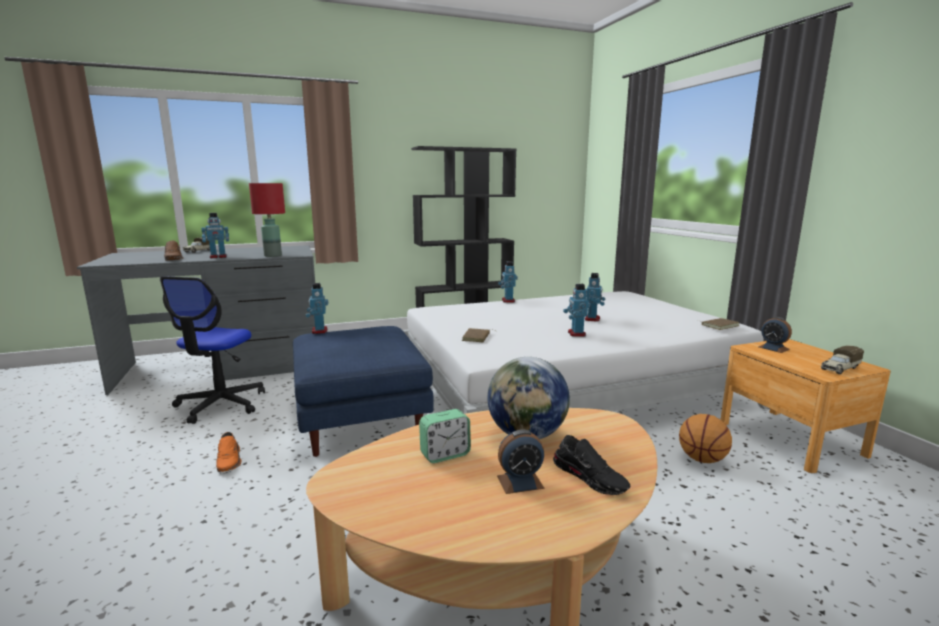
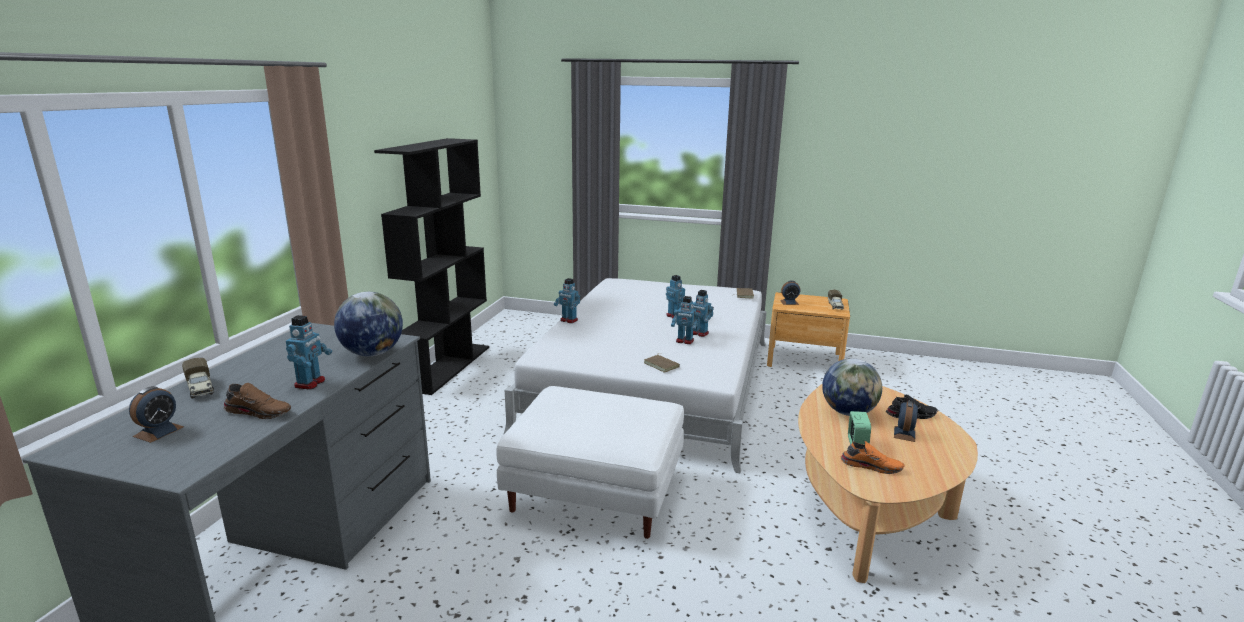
camera: 55 degrees left, 5 degrees up
(144, 256) = (158, 431): none -> alarm clock
(220, 404) = (437, 577): office chair -> none
(230, 460) = (604, 592): orange shoe -> orange shoe (871, 466)
(273, 255) = (372, 353): red table lamp -> globe
(319, 331) = (525, 423): toy robot -> toy robot (684, 341)
(361, 418) = (597, 492): blue ottoman -> white ottoman
(702, 460) = (803, 393): basketball -> none

